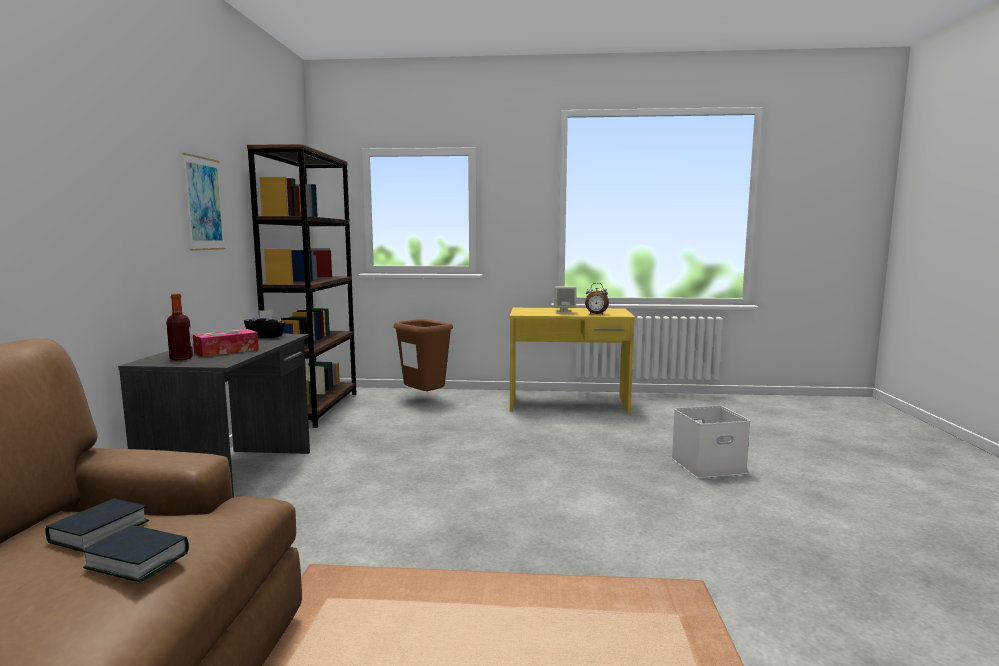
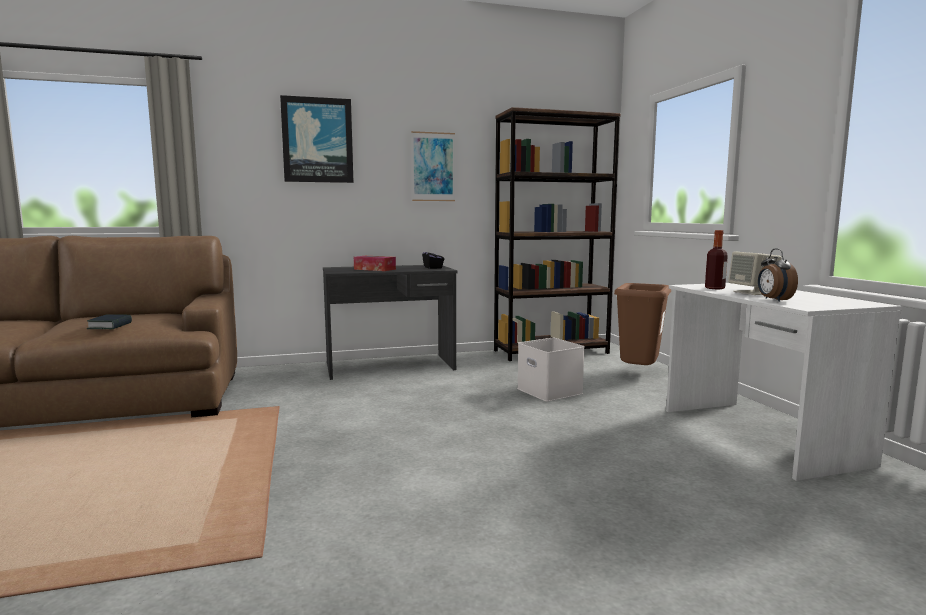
camera: 70 degrees right, 0 degrees up
(84, 151) = (317, 140): none -> picture
(99, 532) = (145, 318): book -> none
(181, 358) = (346, 268): bottle -> bottle (714, 288)
(568, 404) = (758, 436): yellow desk -> white desk
(708, 465) = (636, 559): white storage box -> white storage box (551, 391)

